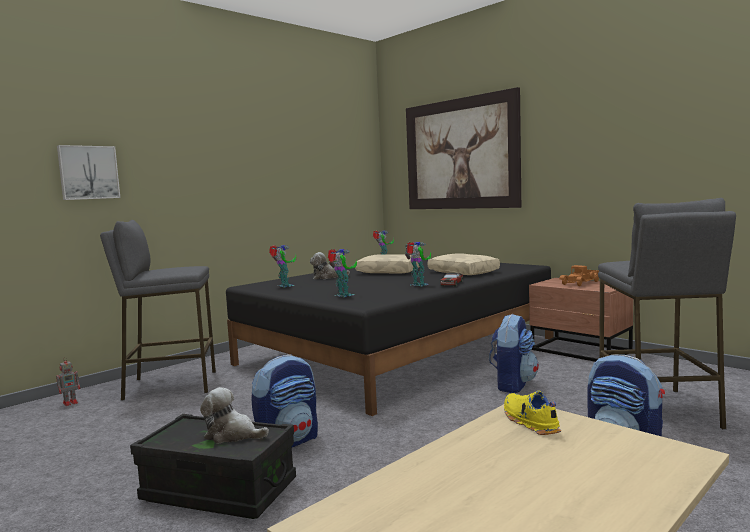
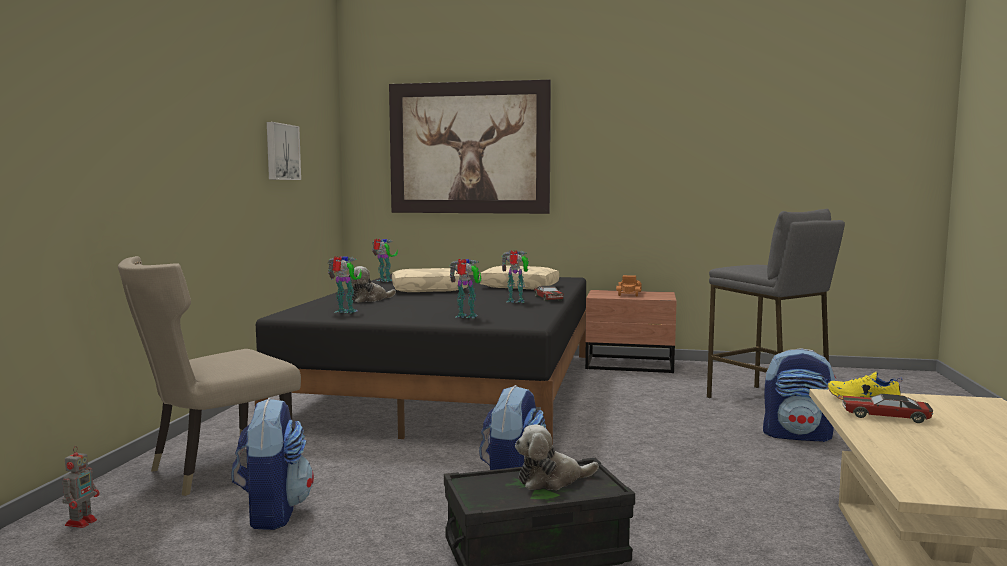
camera: 35 degrees left, 0 degrees up
(88, 172) = (62, 136): picture -> picture (281, 152)
(170, 385) = (215, 470): grey stool -> beige chair
(508, 442) = (885, 416): none -> toy car
(512, 384) = (626, 402): backpack -> backpack (272, 512)

